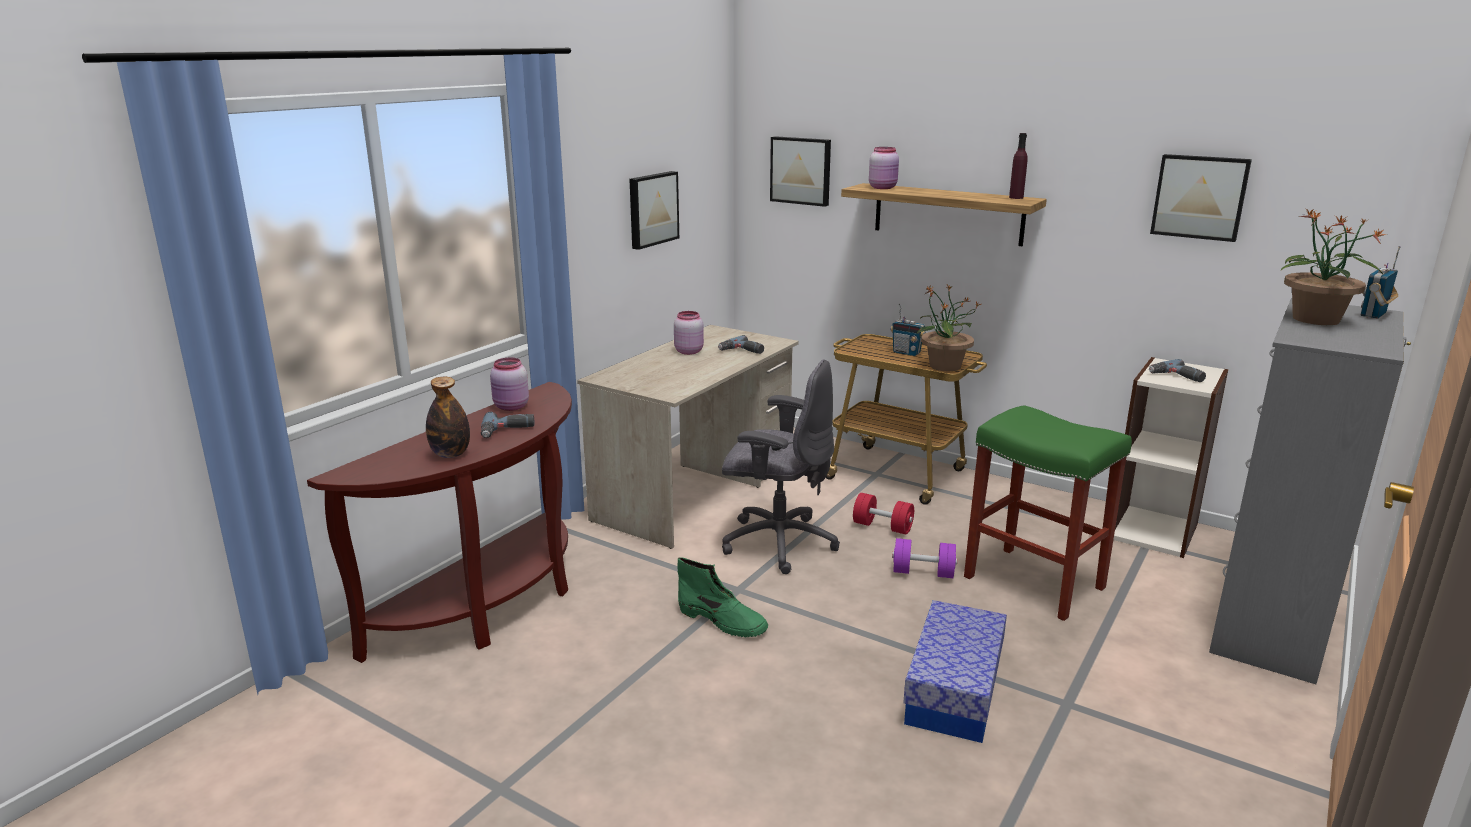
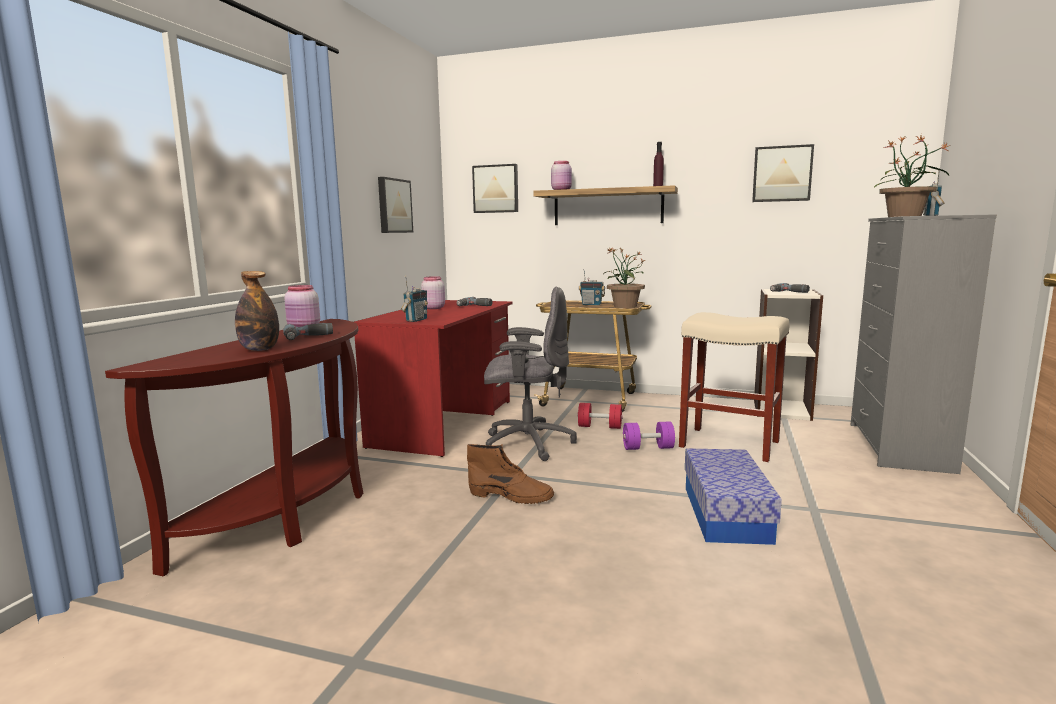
camera: 15 degrees left, 10 degrees down
(650, 385) = (416, 320): none -> radio
(695, 492) = (445, 423): beige desk -> red desk
(723, 621) = (511, 496): green boot -> brown boot
(1036, 583) = (731, 444): green stool -> beige stool

